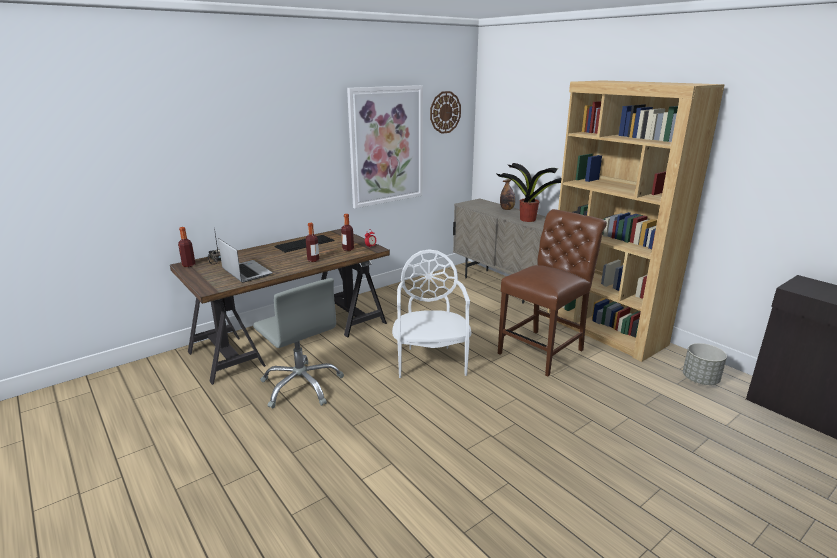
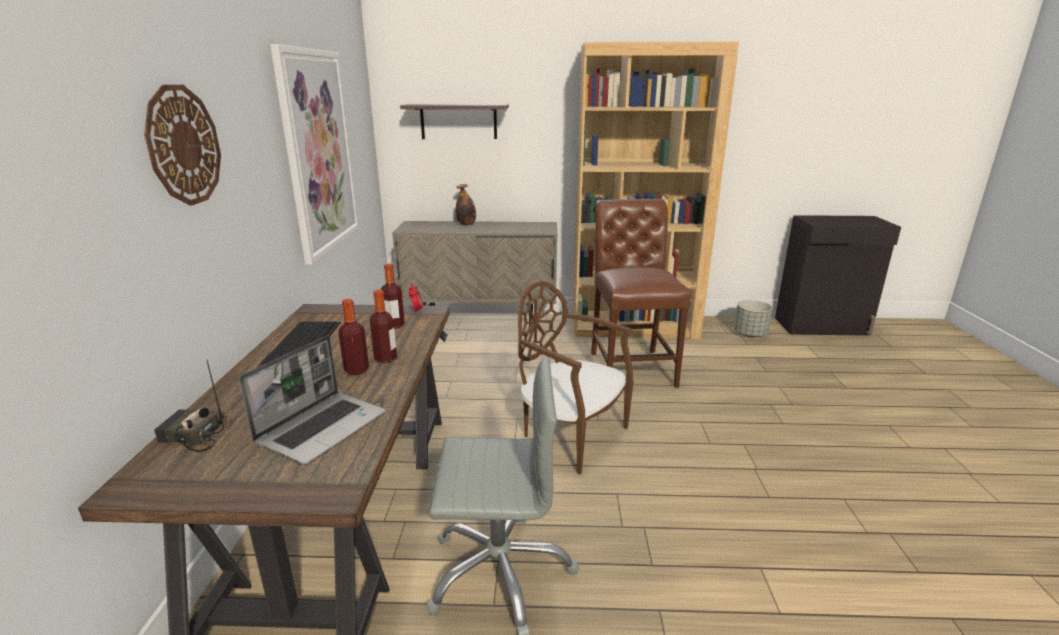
camera: 50 degrees left, 0 degrees up
(189, 265) = (145, 481): bottle -> bottle (356, 370)
(246, 272) = (322, 427): laptop -> laptop turned 120 degrees clockwise
(431, 361) = (570, 435): white chair -> brown chair
(445, 112) = (354, 98): wall clock -> wall clock (183, 145)
(519, 132) = (458, 121): none -> shelf
(527, 219) = (513, 228): potted plant -> none

